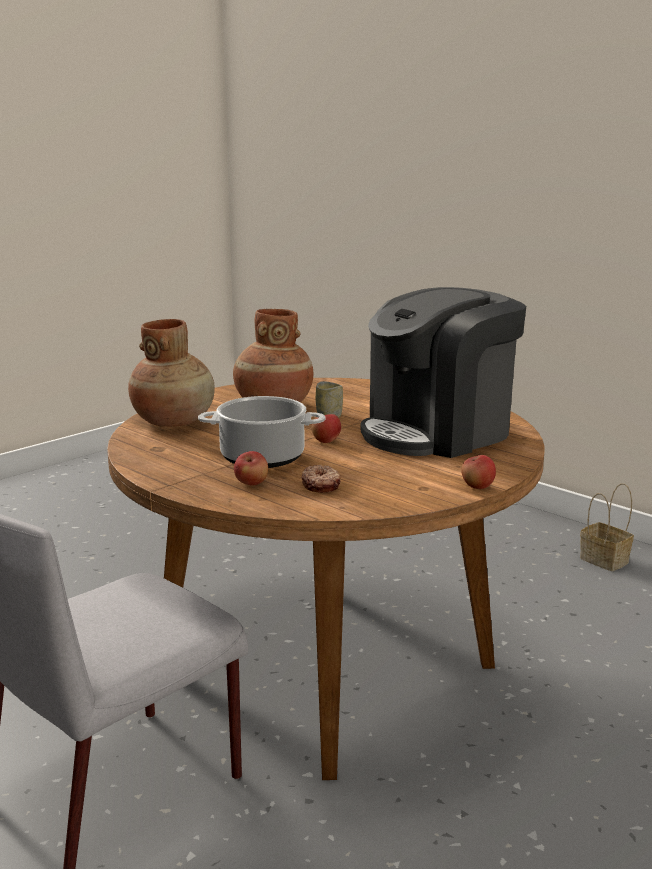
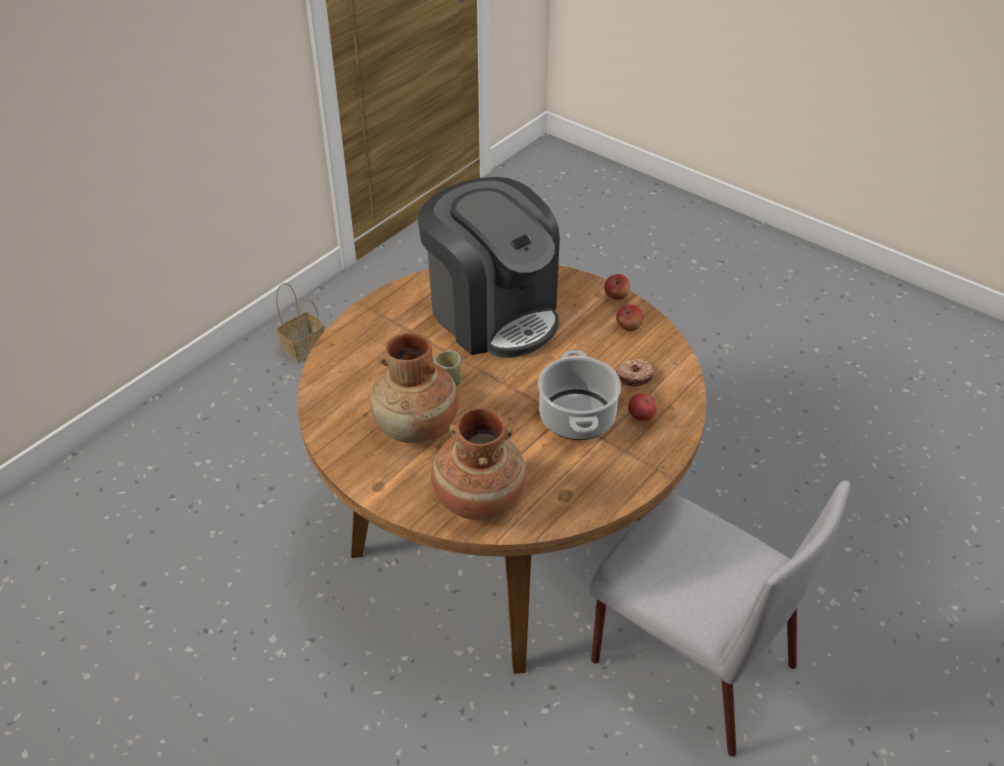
camera: 95 degrees left, 25 degrees up
(326, 441) = (525, 380): apple -> apple (628, 327)

